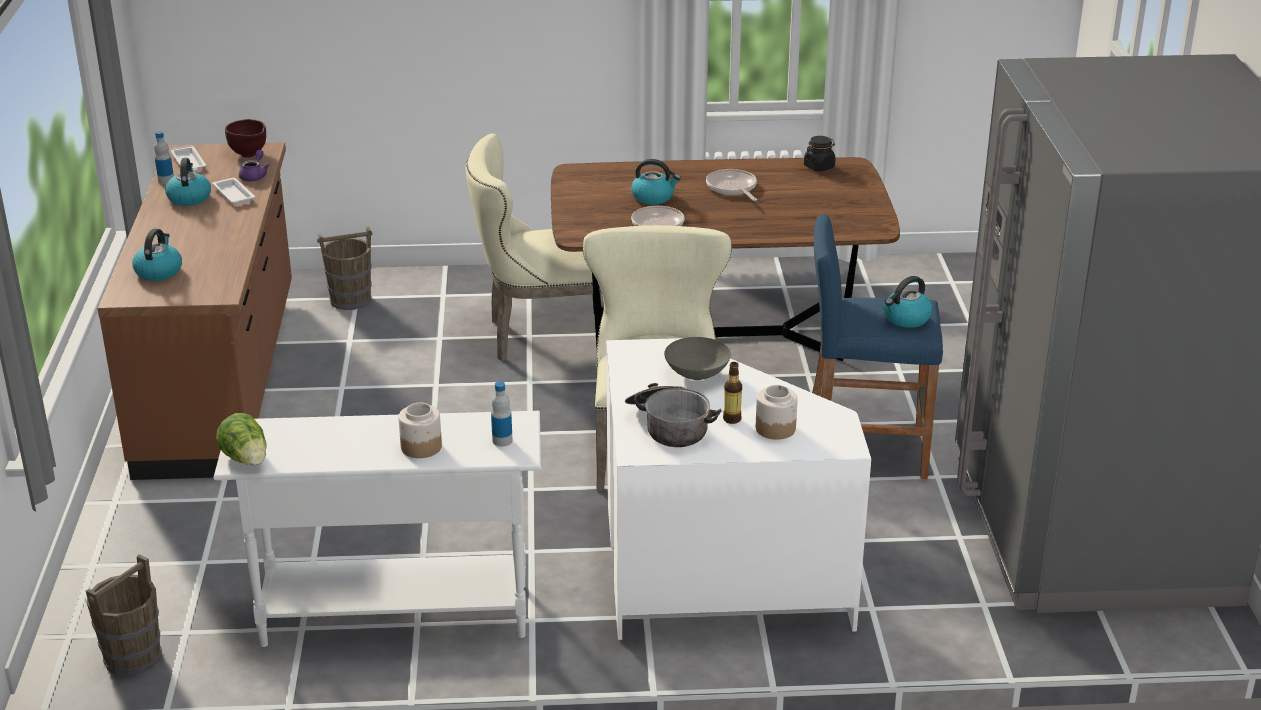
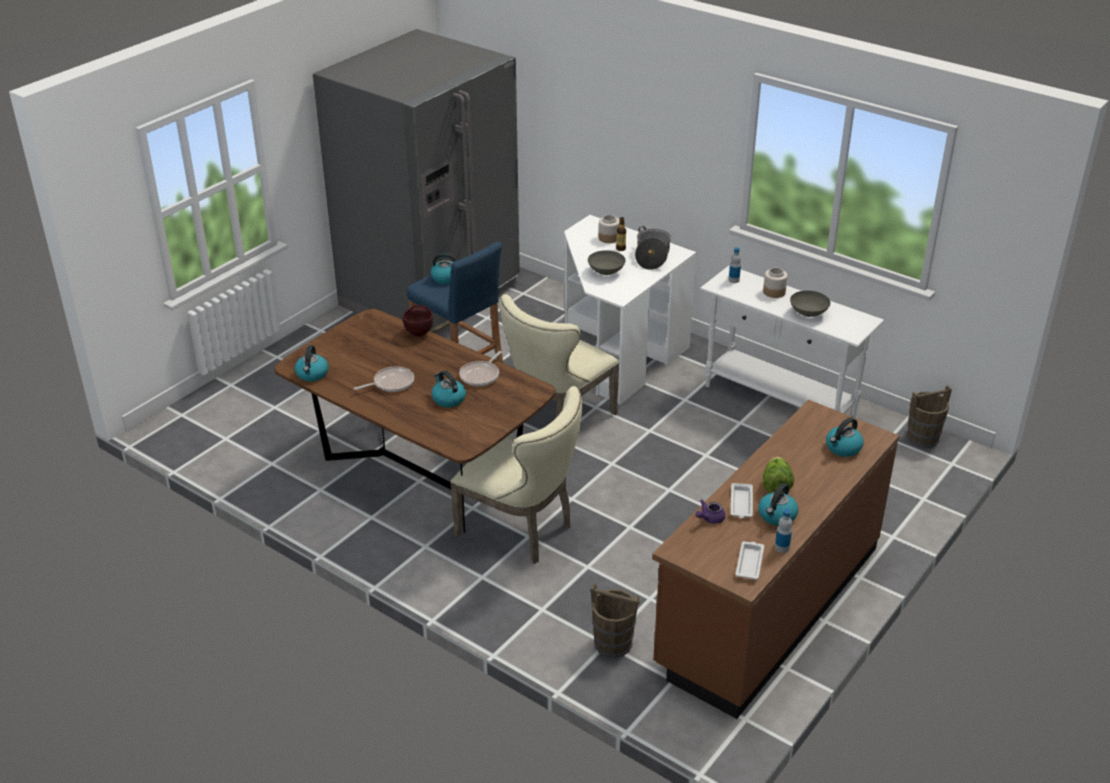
camera: 140 degrees left, 5 degrees up
(247, 459) = (862, 319): lettuce -> lettuce (776, 485)
(249, 155) = (694, 548): brown bowl -> brown bowl (419, 333)
(337, 435) = (809, 313): none -> grey bowl
(732, 188) = (391, 383): frying pan -> frying pan turned 135 degrees counterclockwise
(819, 167) = (312, 374): black jar -> kettle

